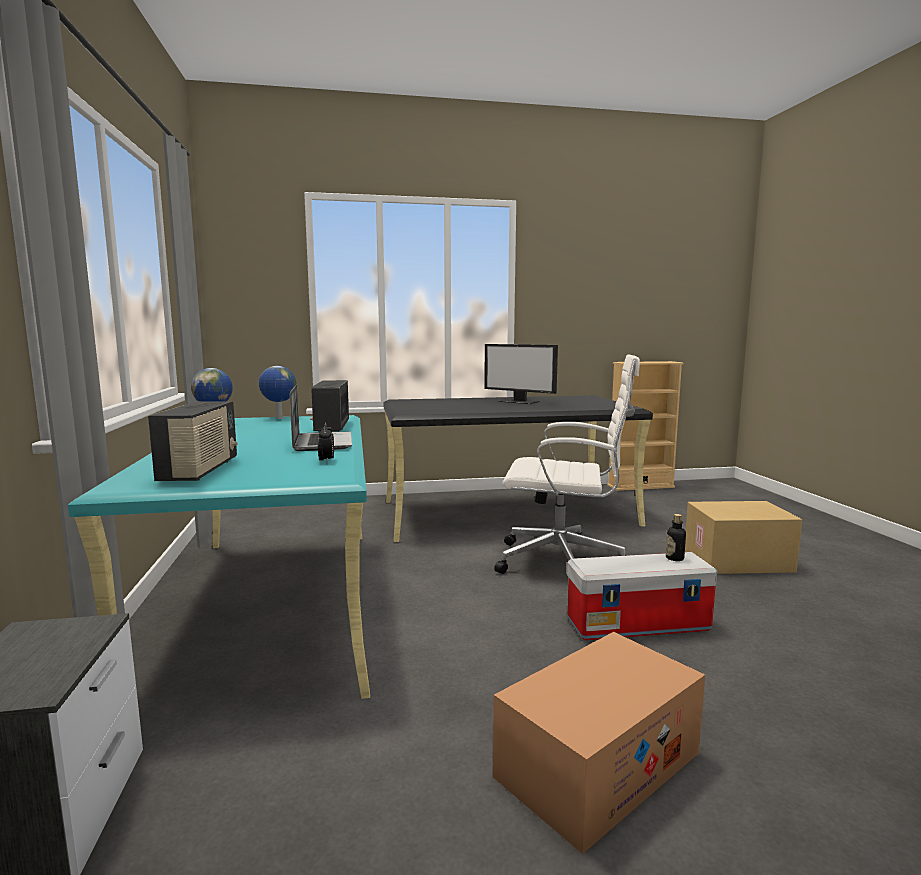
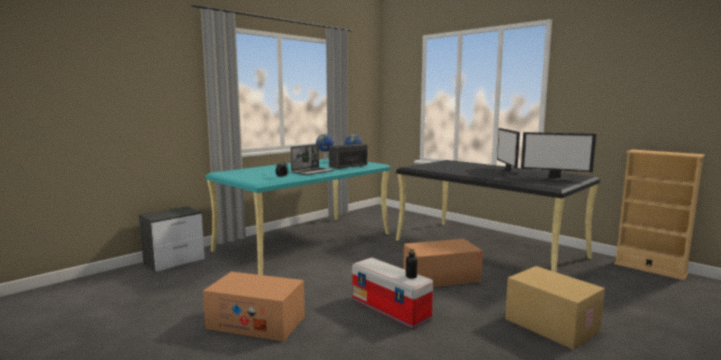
camera: 55 degrees right, 0 degrees up
(201, 471) = (248, 173): radio -> none
(564, 562) = (441, 277): white office chair -> cardboard box
(589, 401) = (555, 178): none -> monitor

